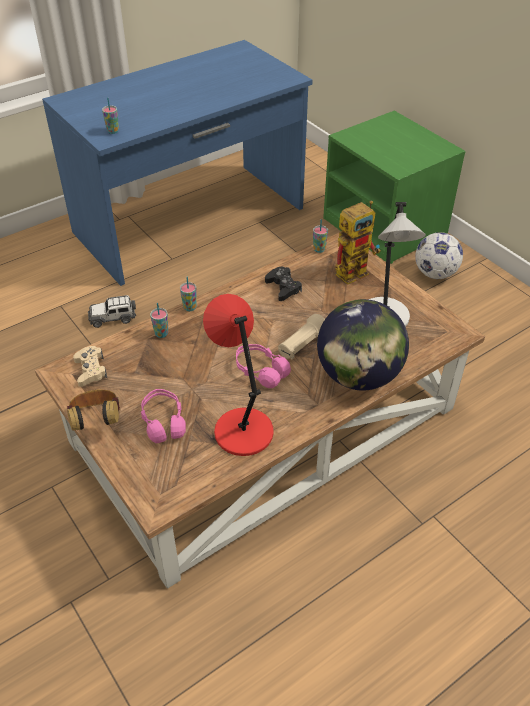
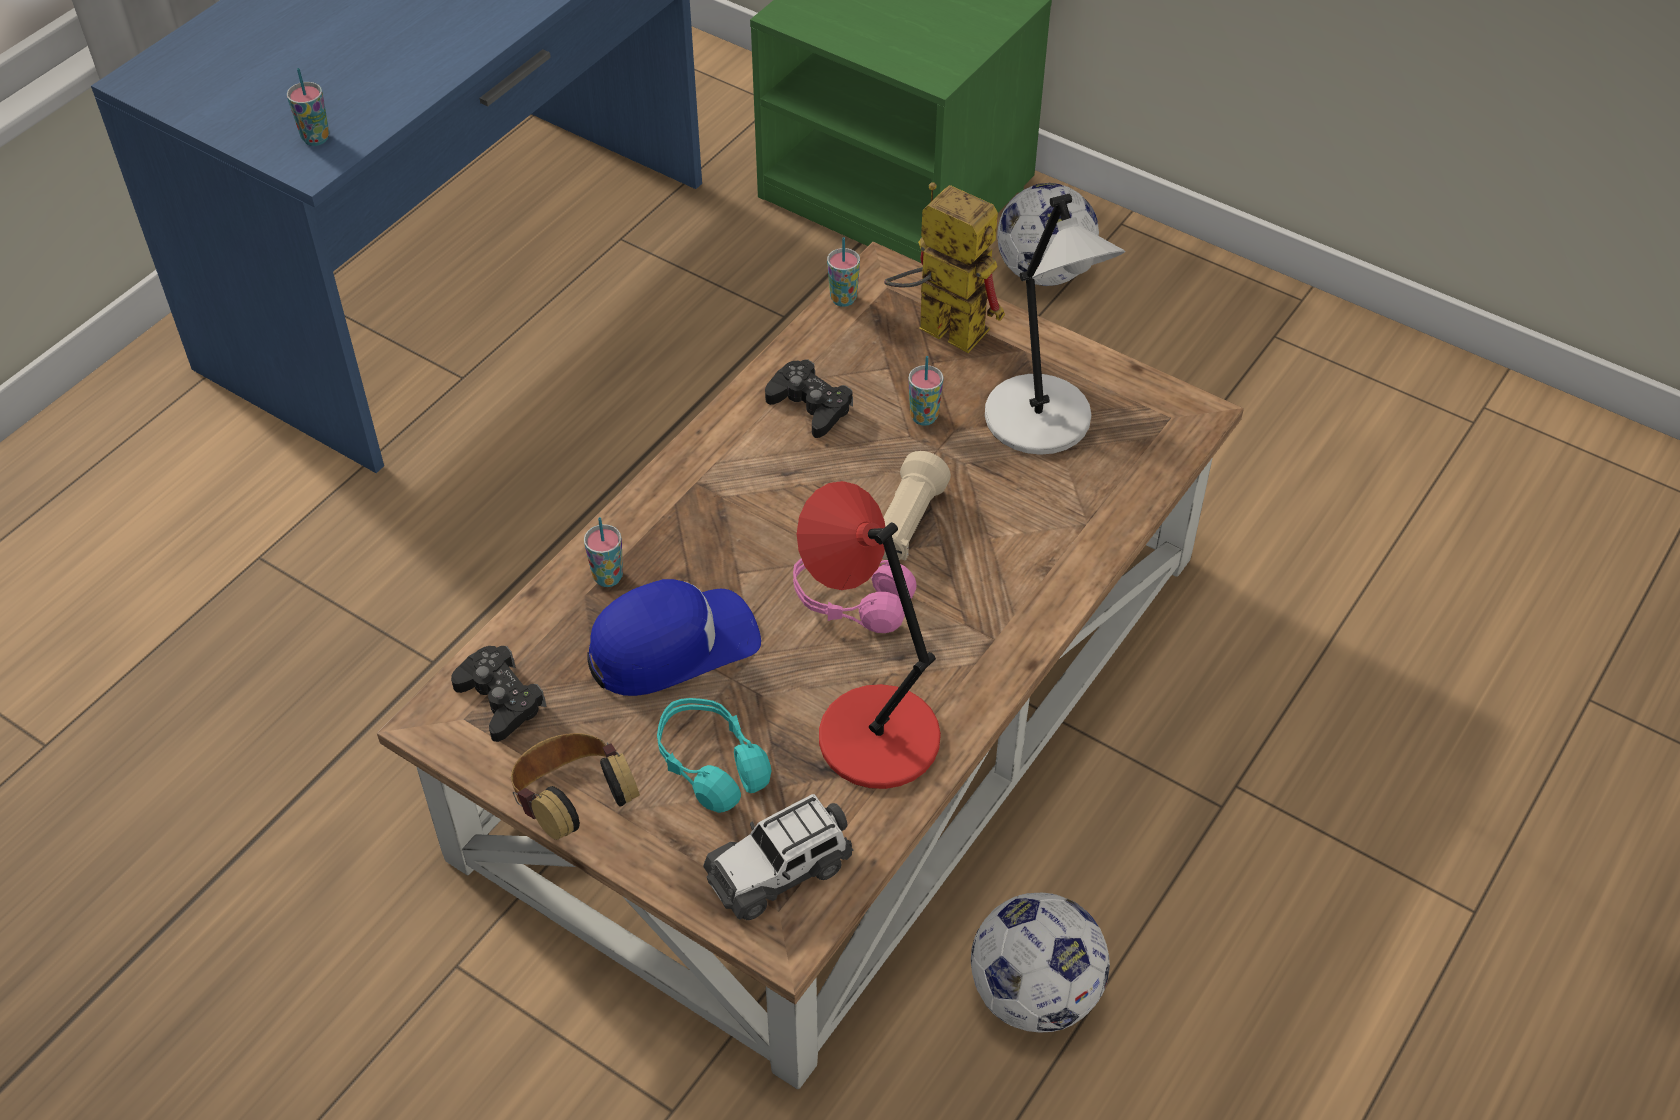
camera: 20 degrees left, 5 degrees up
(91, 370) = (500, 699): beige game controller -> black game controller
(113, 318) = (398, 553): toy car -> toy car (779, 869)
(163, 422) = (710, 764): pink headphones -> turquoise headphones
(174, 368) = (673, 645): none -> blue cap
(190, 307) = (637, 502): cup -> cup (924, 417)
(294, 582) = (1034, 995): none -> football
(355, 270) = (937, 328): toy robot -> toy robot turned 90 degrees counterclockwise
(358, 376) = (1044, 558): globe -> none

